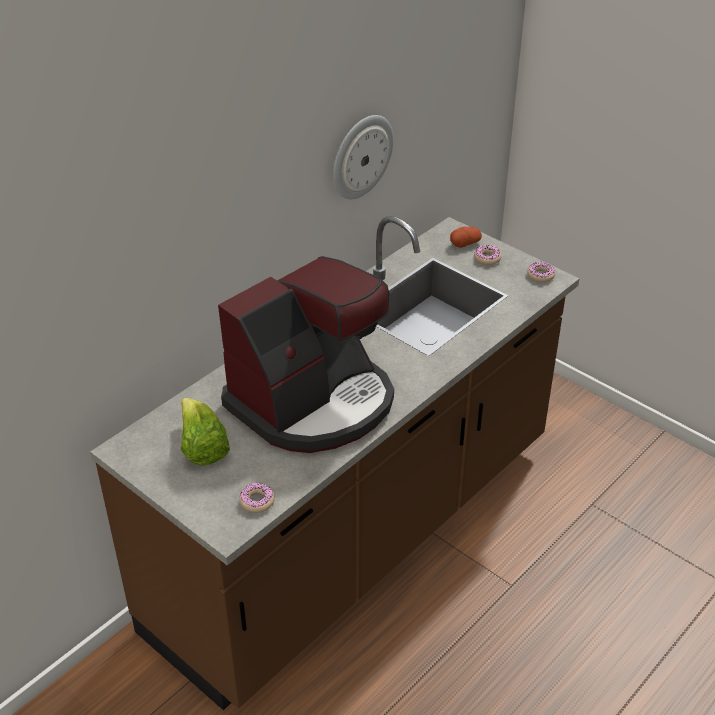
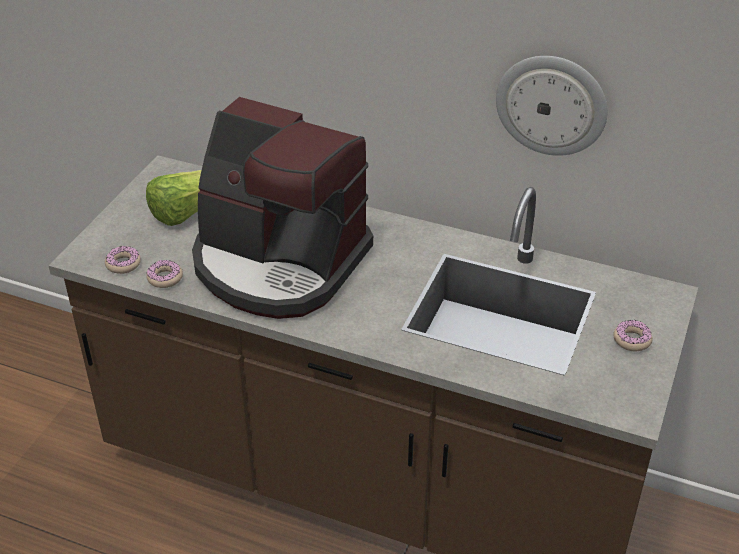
camera: 70 degrees right, 0 degrees up
(465, 243) = (649, 313): potato -> none
(540, 275) = (632, 398): donut -> donut (165, 278)

